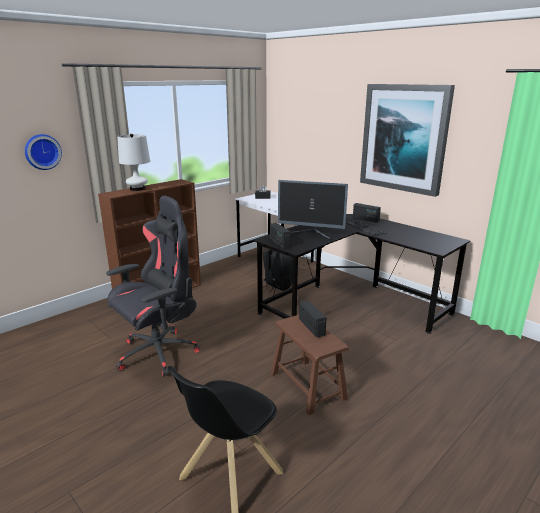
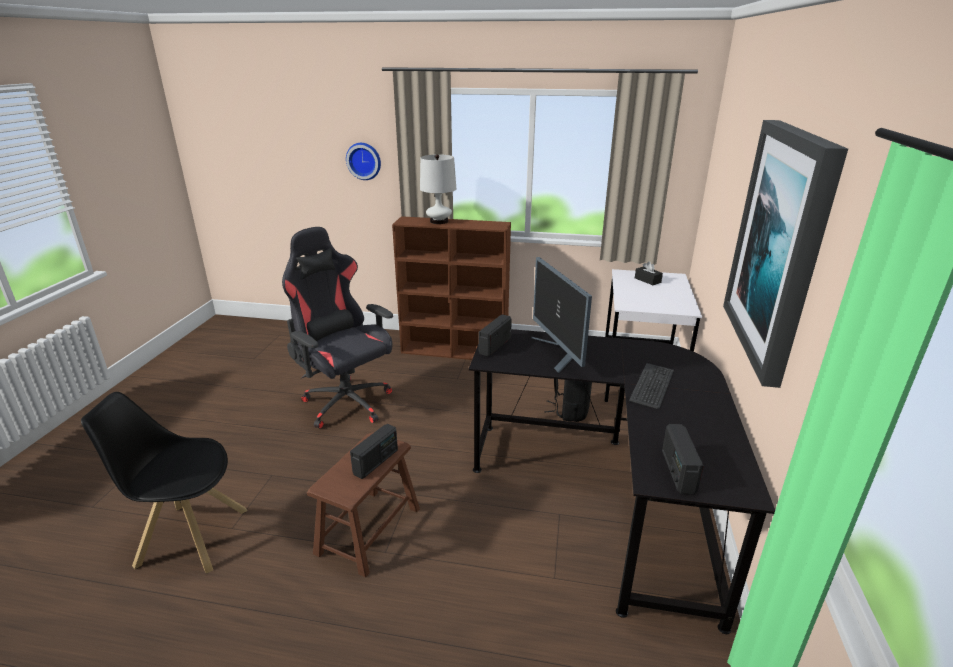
camera: 55 degrees right, 5 degrees up
(157, 353) = (348, 404): black office chair -> black office chair turned 150 degrees counterclockwise
(365, 219) = (695, 374): radio -> radio (677, 471)

